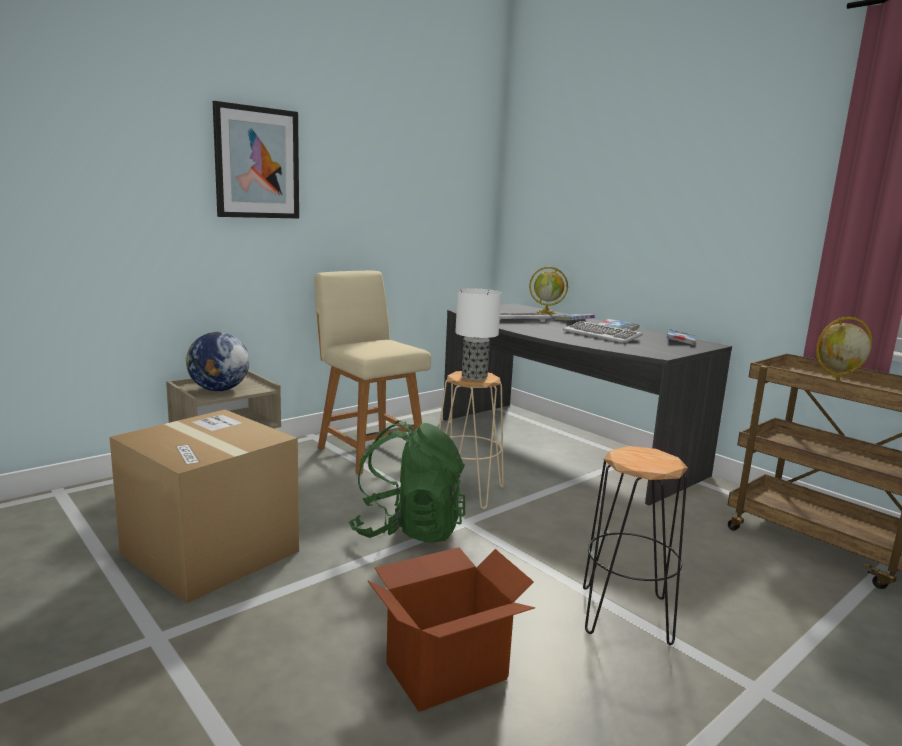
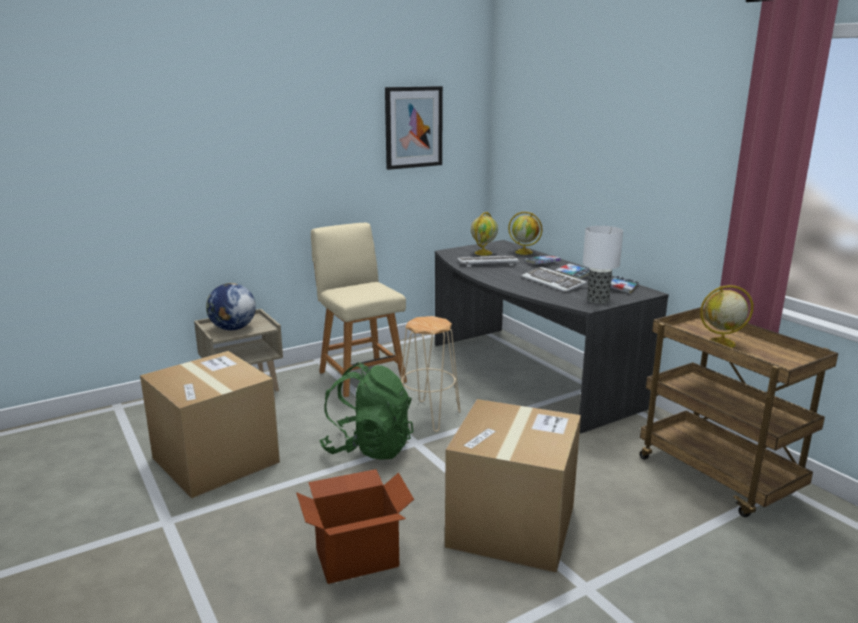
camera: 10 degrees right, 5 degrees up
(257, 163) = (260, 140): picture -> picture (413, 127)
(473, 376) = (428, 323): table lamp -> table lamp (597, 300)
(503, 312) = (483, 253): none -> globe
(626, 615) = (511, 526): black stool -> cardboard box

